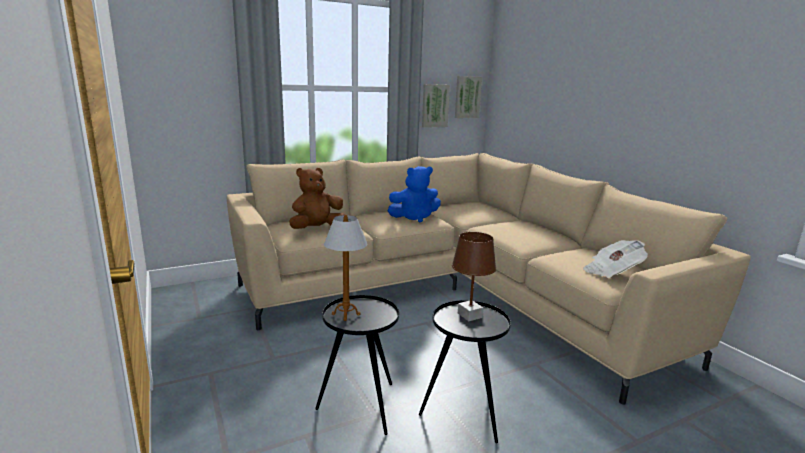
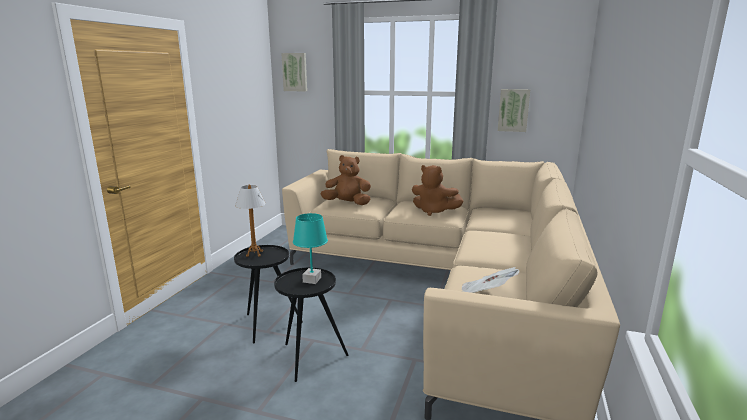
camera: 45 degrees right, 0 degrees up
(414, 218) = (434, 211): blue plush toy -> brown plush toy
(467, 97) = (555, 102): picture -> picture (295, 72)
(469, 315) = (311, 280): brown table lamp -> turquoise table lamp

